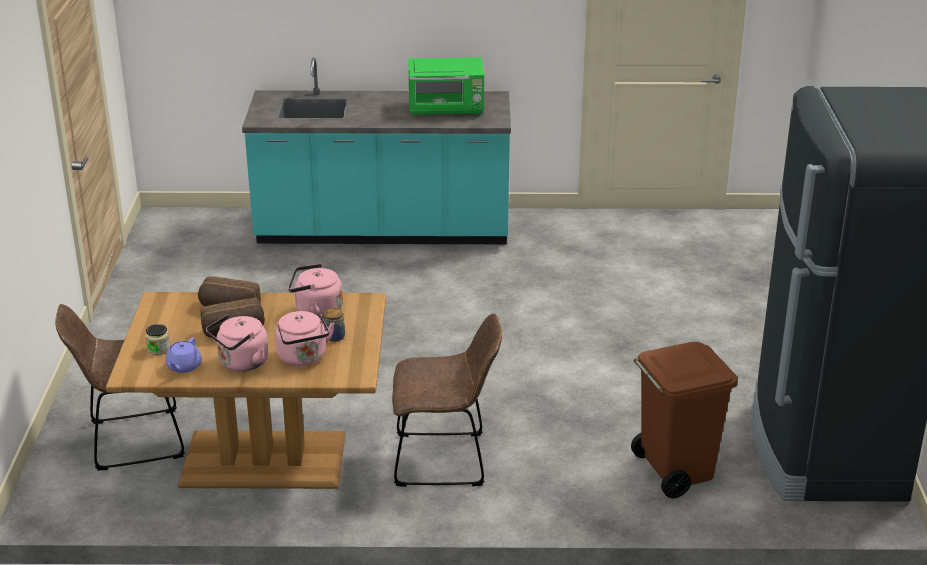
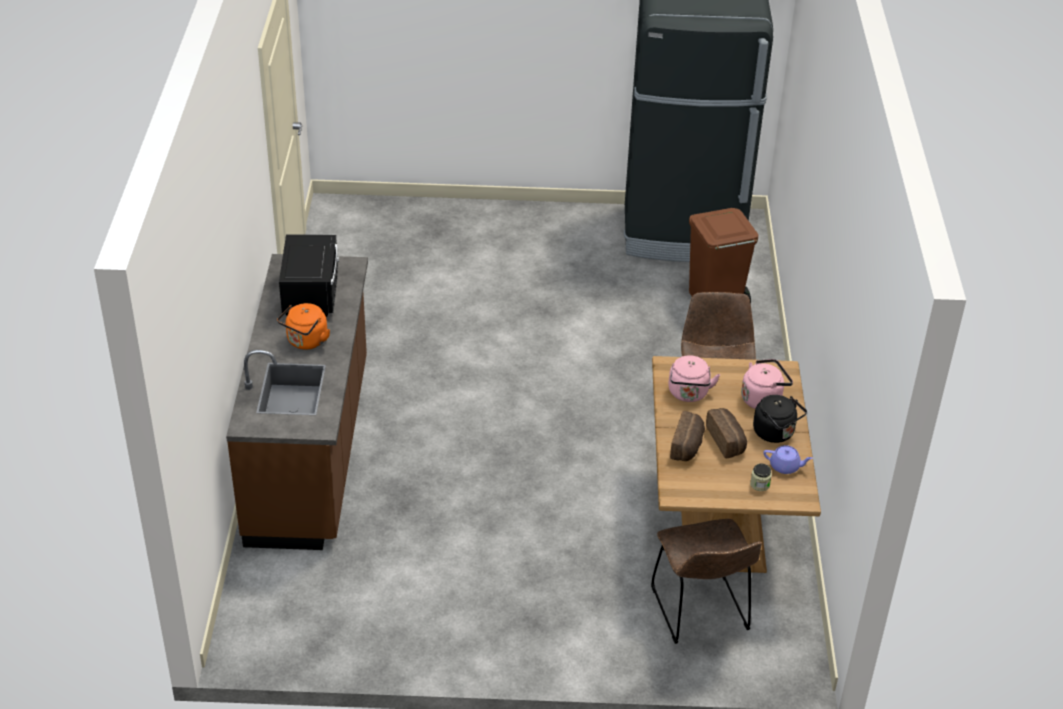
camera: 90 degrees left, 10 degrees up
(241, 363) = (776, 433): pink kettle -> black kettle
(335, 337) = (729, 382): jar -> none
(376, 110) = (306, 342): none -> orange kettle
(383, 231) = (311, 451): turquoise counter -> brown counter
(447, 109) = (312, 294): green microwave -> black microwave

